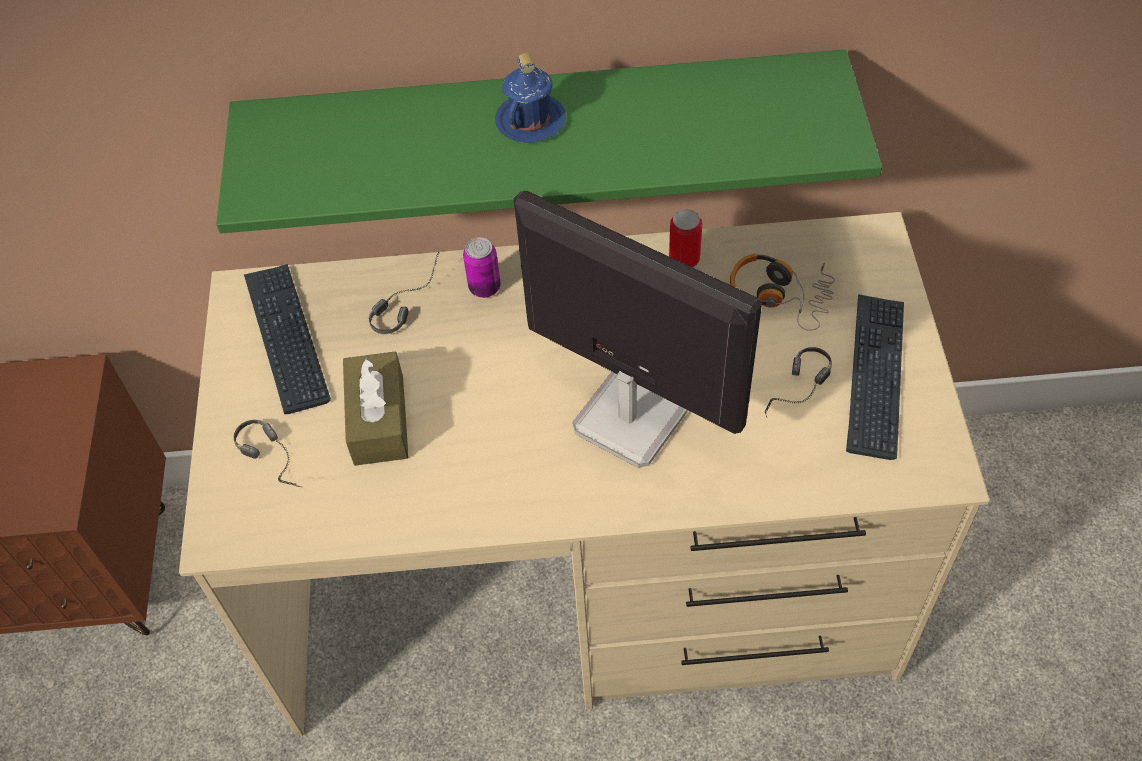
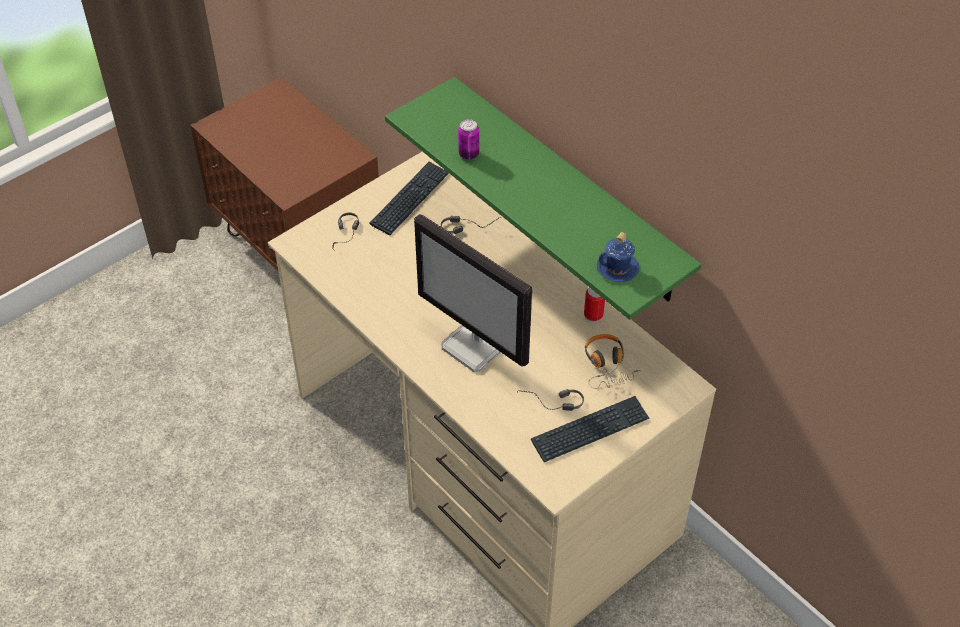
camera: 50 degrees right, 5 degrees down
(379, 420) = (396, 258): brown tissue box -> none
(484, 287) = (503, 250): can -> can (468, 154)
(530, 121) = (537, 177): blue mug -> blue mug (617, 268)
(627, 418) = (476, 346): monitor -> monitor turned 135 degrees clockwise

